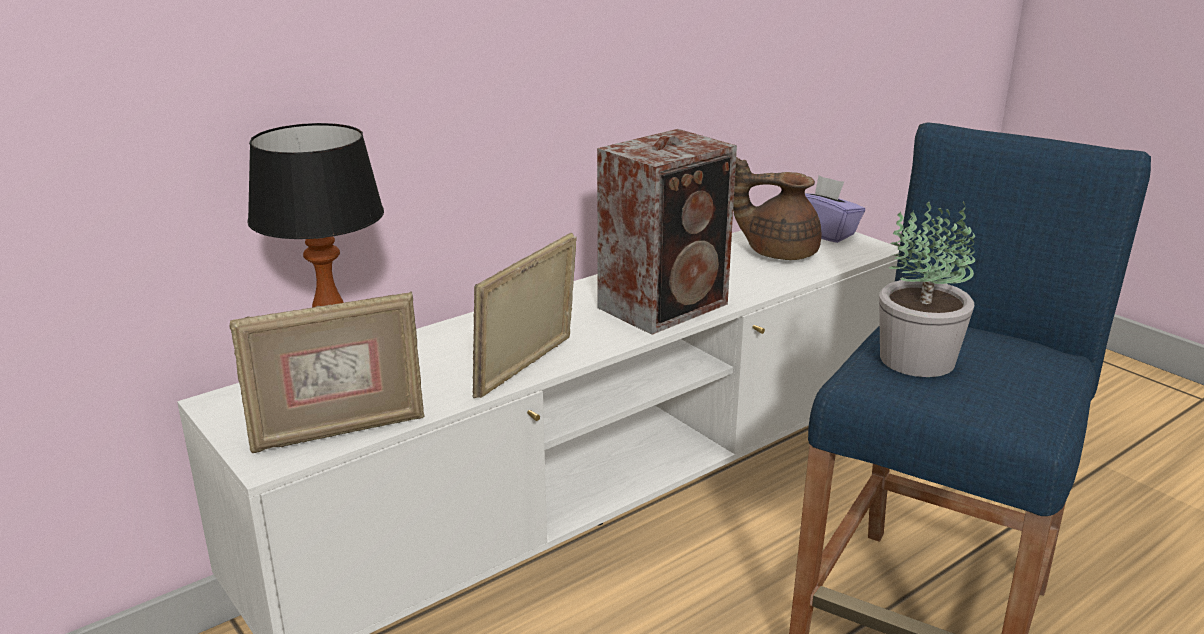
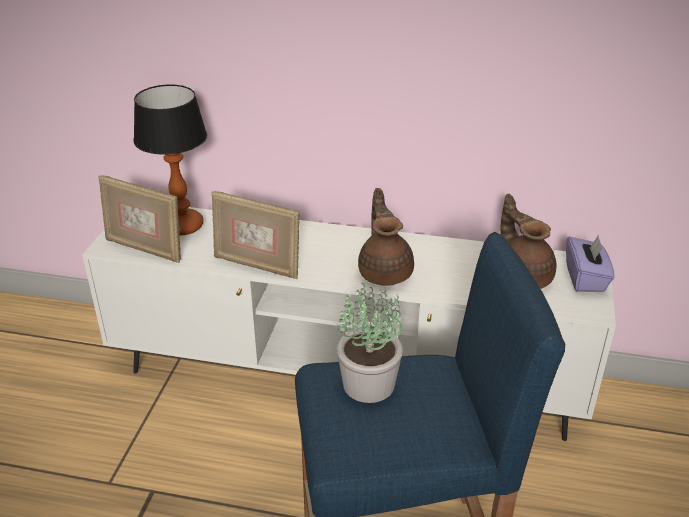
camera: 50 degrees right, 10 degrees up
(528, 368) = (257, 265): picture frame -> picture frame turned 150 degrees counterclockwise
(667, 305) = (385, 271): speaker -> brown teapot

